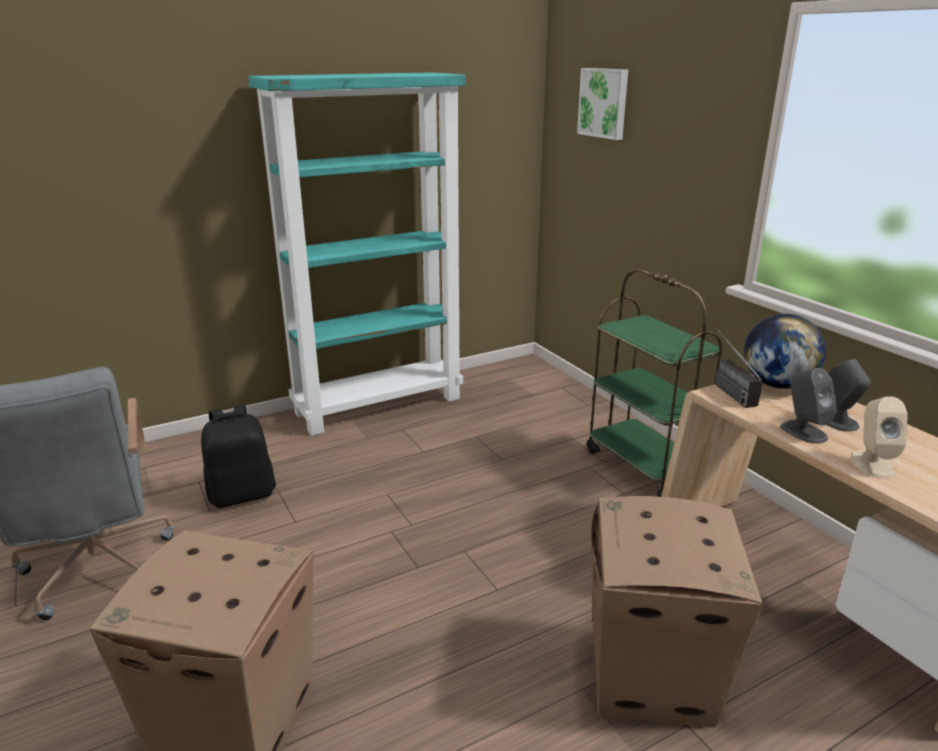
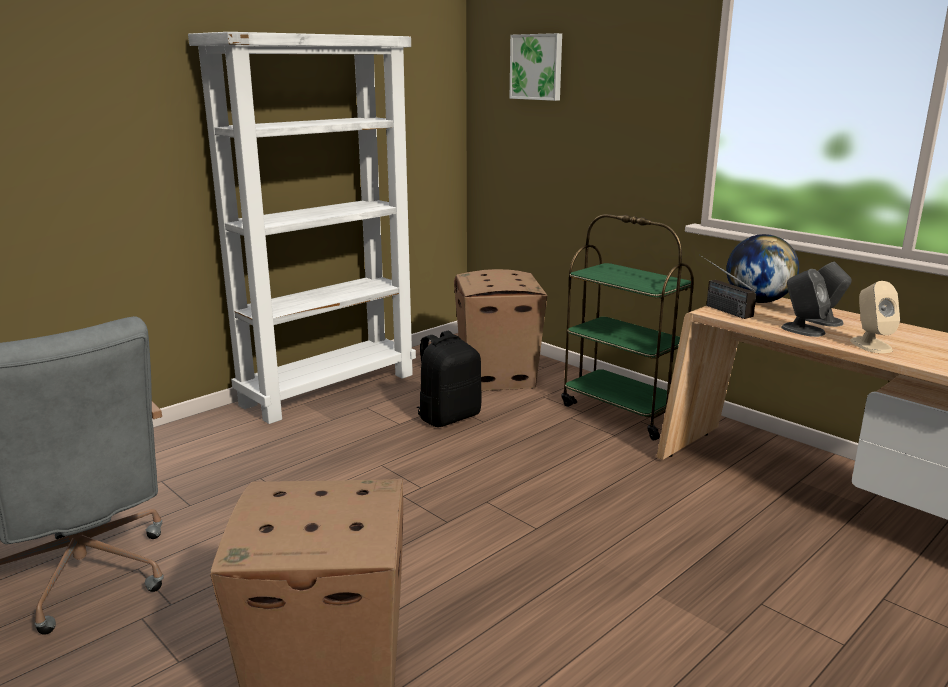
camera: 15 degrees left, 5 degrees down
(242, 494) = (220, 485): black backpack -> black backpack (449, 417)
(379, 404) = (329, 388): turquoise bookcase -> white bookcase
(651, 677) = (713, 573): cardboard box -> cardboard box (498, 378)

